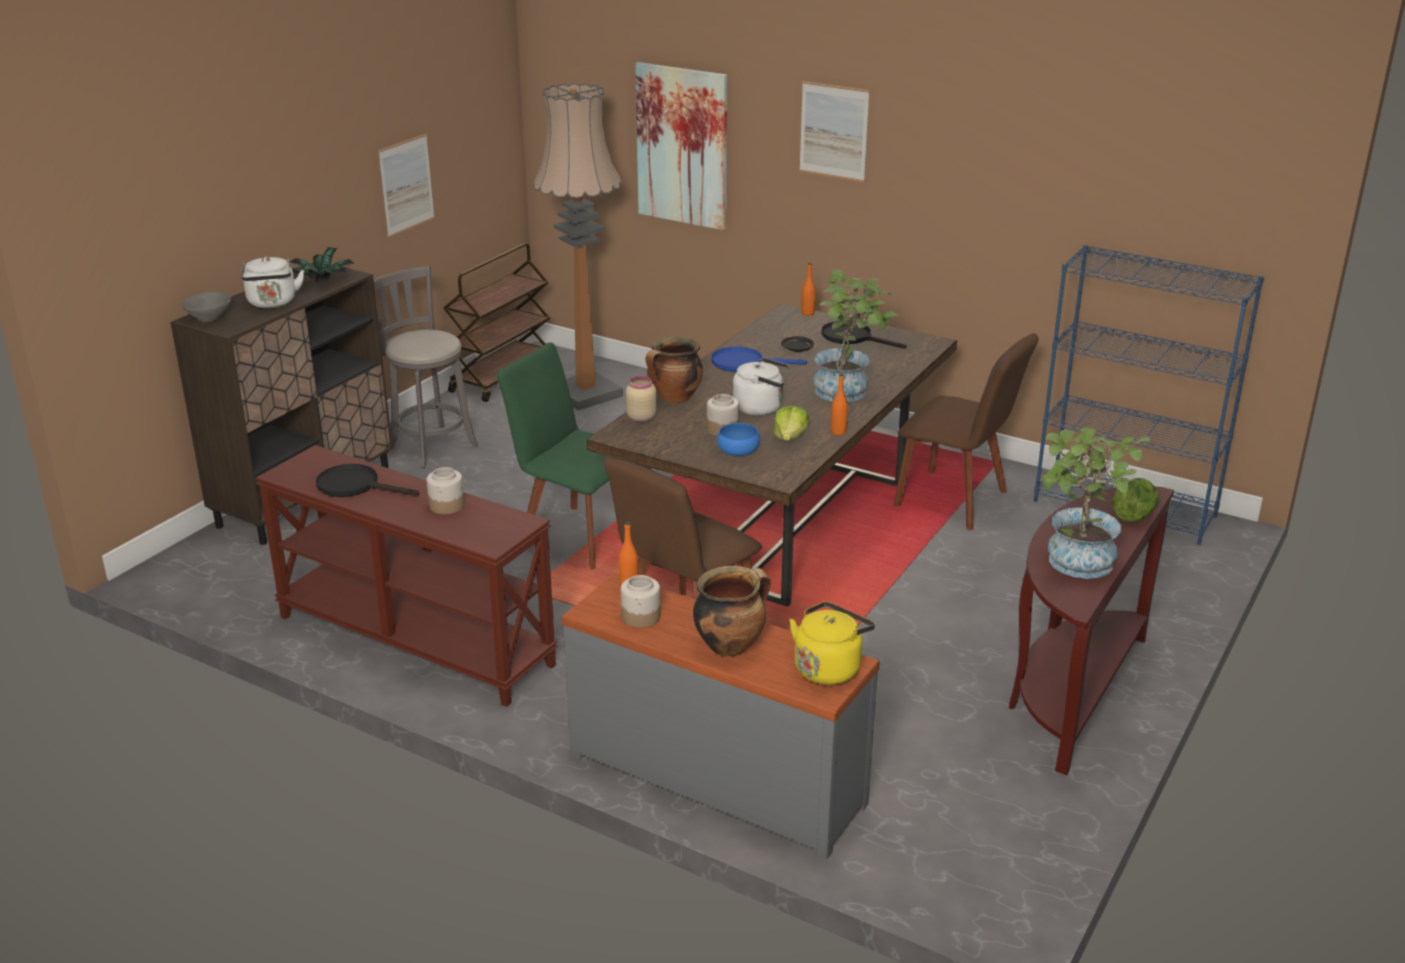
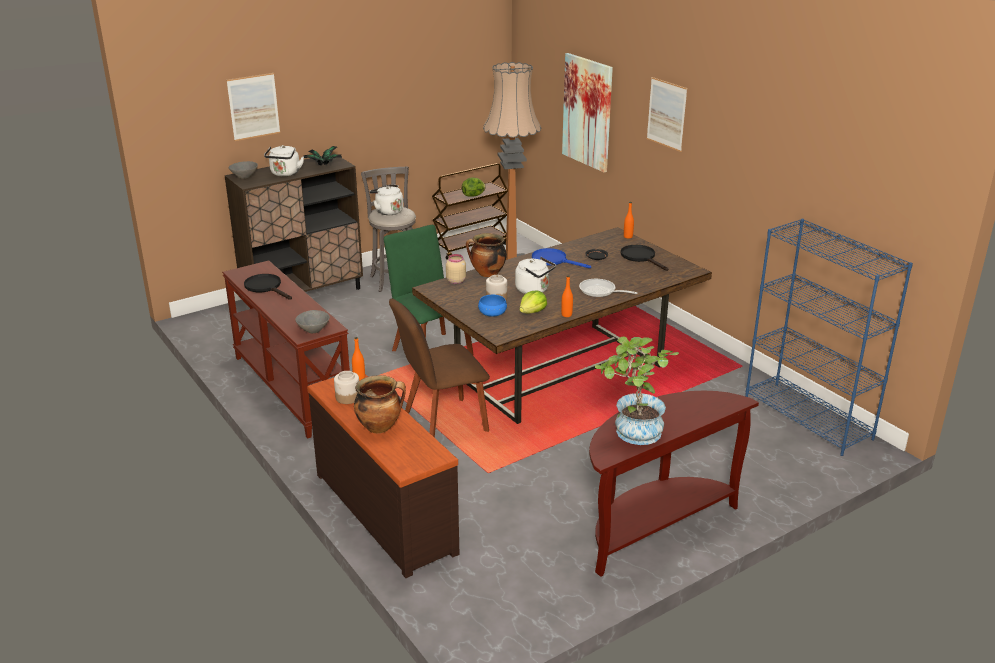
camera: 25 degrees right, 0 degrees up
(406, 185) = (410, 115): picture -> picture (253, 106)
(415, 339) = (388, 211): none -> white kettle
(447, 506) = (301, 309): jar -> none
(500, 532) = (314, 330): none -> grey bowl
(718, 777) = (386, 511): grey dresser -> brown dresser
(829, 668) = (423, 455): yellow kettle -> none
(848, 392) = (600, 291): potted plant -> frying pan
(956, 501) = (689, 385): brown chair -> none
(1133, 516) = (708, 412): lettuce -> lettuce (474, 195)

